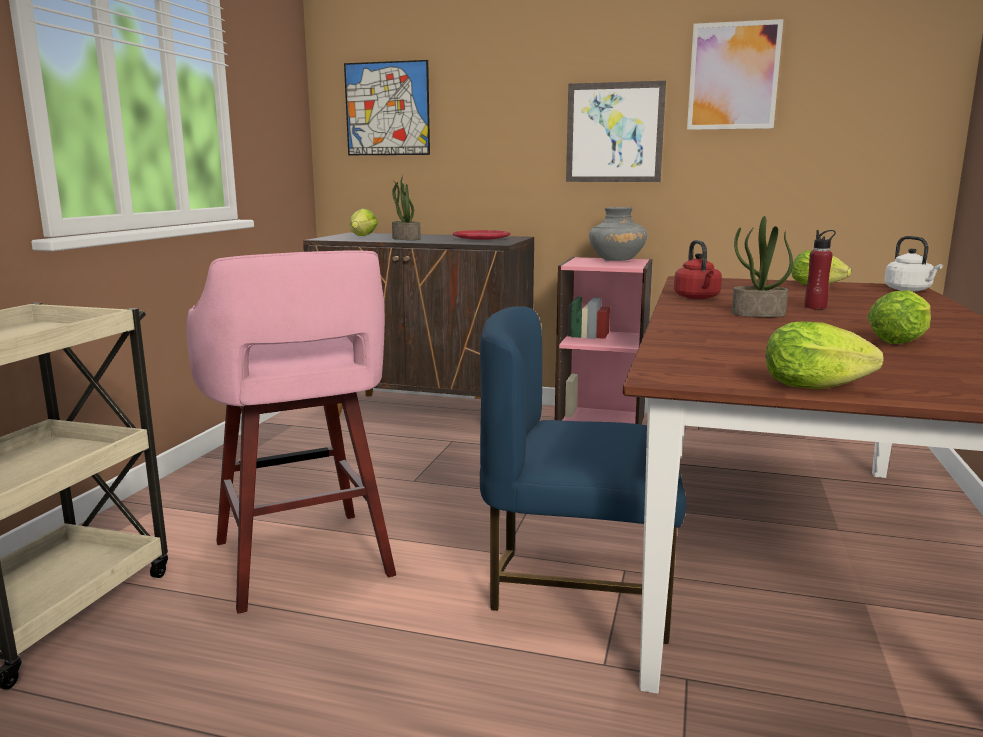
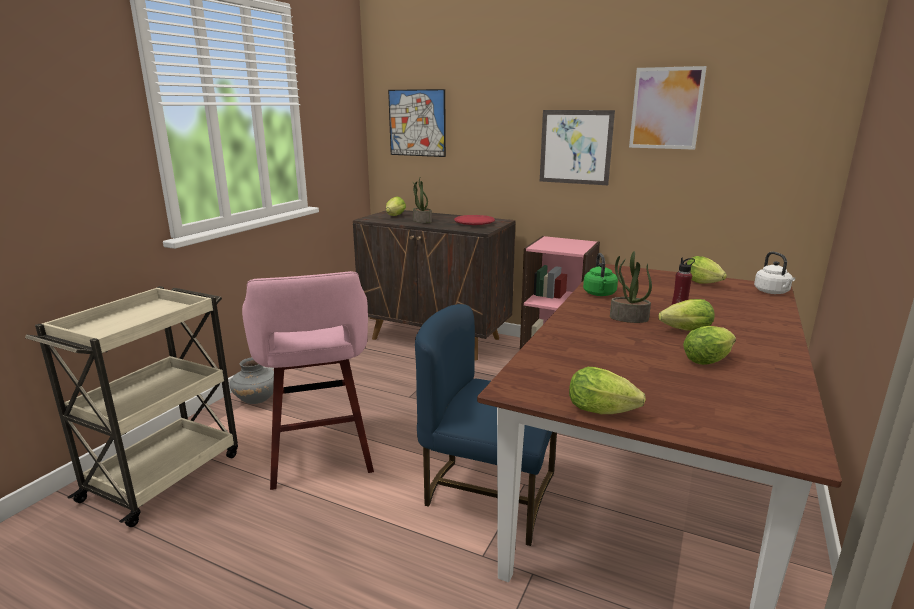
camera: 10 degrees right, 5 degrees up
(616, 260) = (571, 242): grey vase -> grey vase (256, 399)
(697, 298) = (599, 294): red kettle -> green kettle
(839, 321) = (683, 331): none -> lettuce

